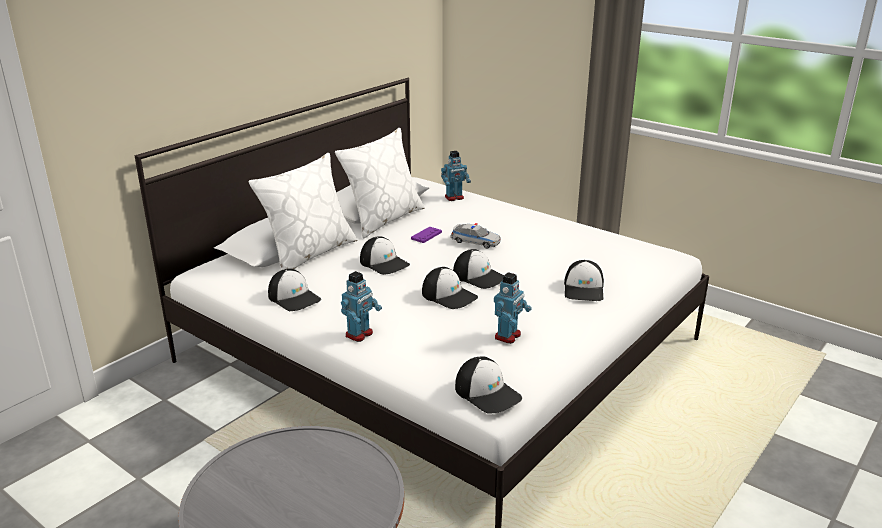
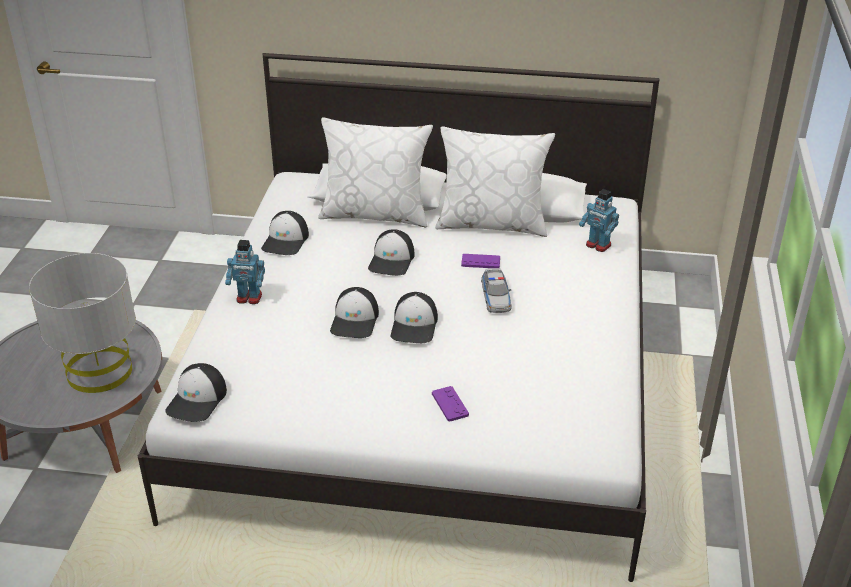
camera: 60 degrees right, 10 degrees up
(325, 476) = (100, 371): none -> grey table lamp
(508, 336) = (302, 381): toy robot -> none
(584, 289) = (450, 404): cap -> purple game controller

